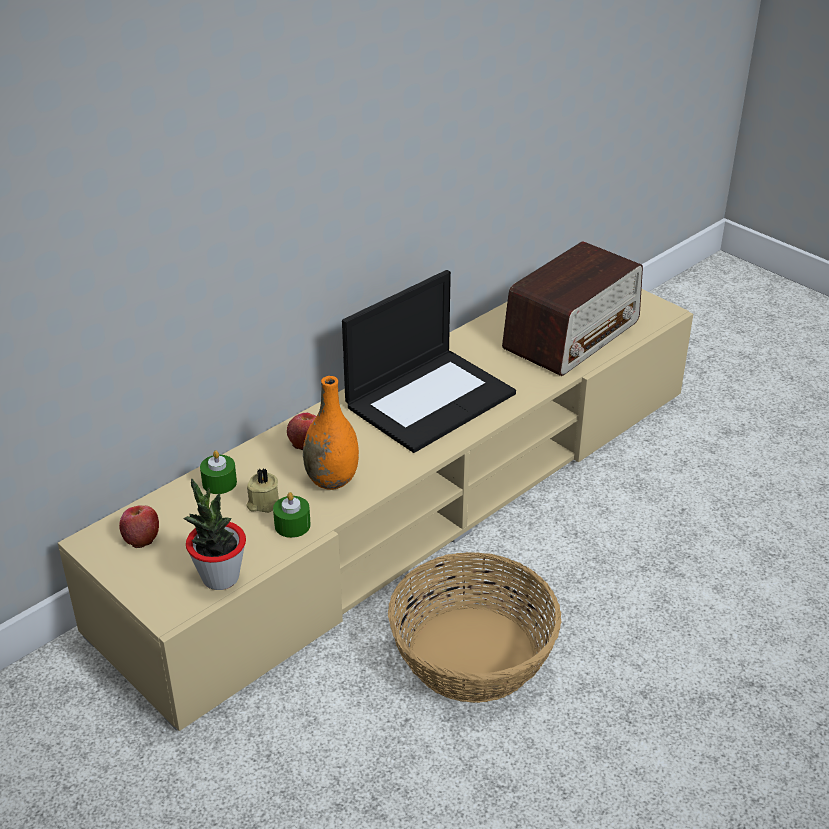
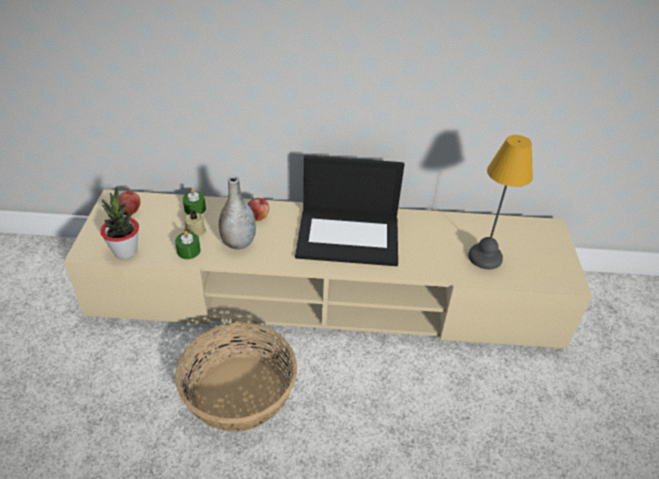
camera: 45 degrees right, 5 degrees up
(332, 480) = (238, 243): orange vase -> grey vase
(572, 335) = (485, 256): radio -> table lamp

